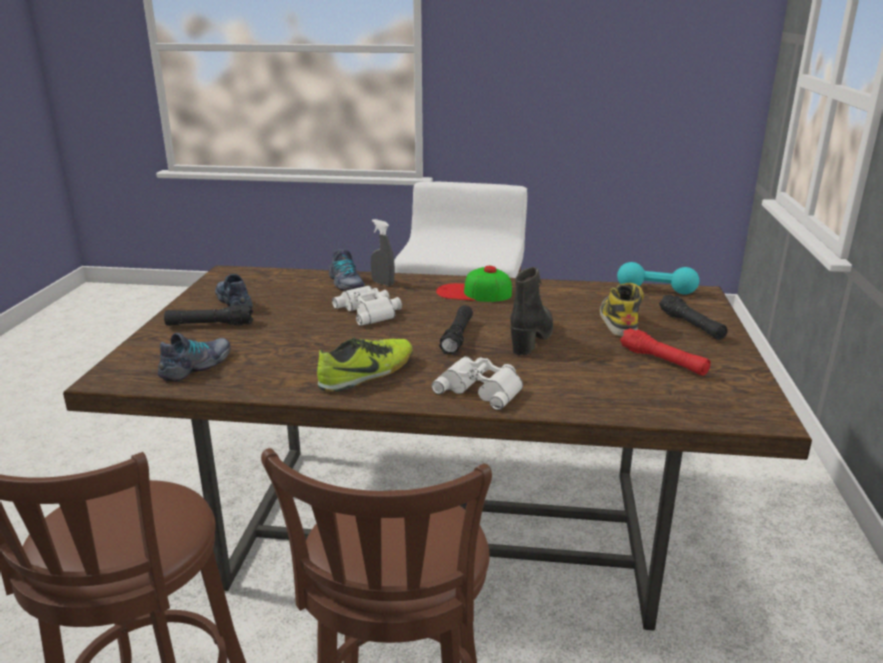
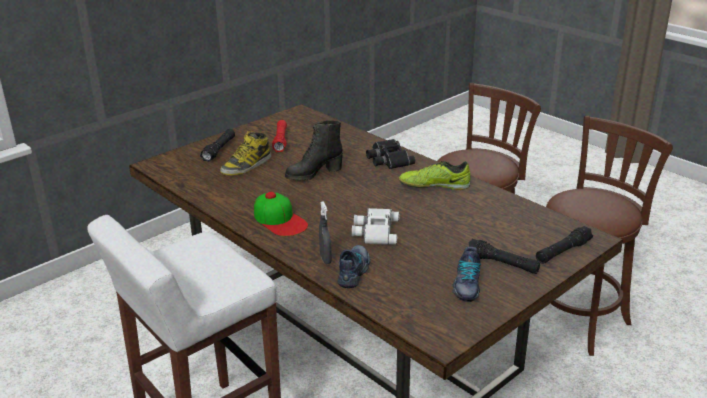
camera: 140 degrees left, 5 degrees up
(197, 366) = (530, 227): shoe -> none
(457, 337) = (352, 190): black flashlight -> black flashlight (563, 252)
(481, 388) = (388, 159): white binoculars -> black binoculars
(656, 290) = (171, 175): turquoise dumbbell -> none

